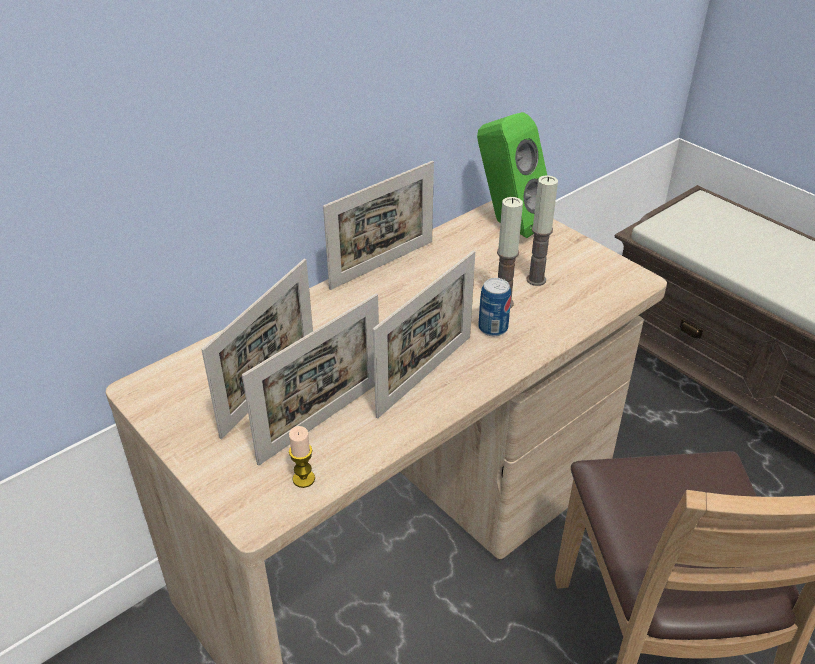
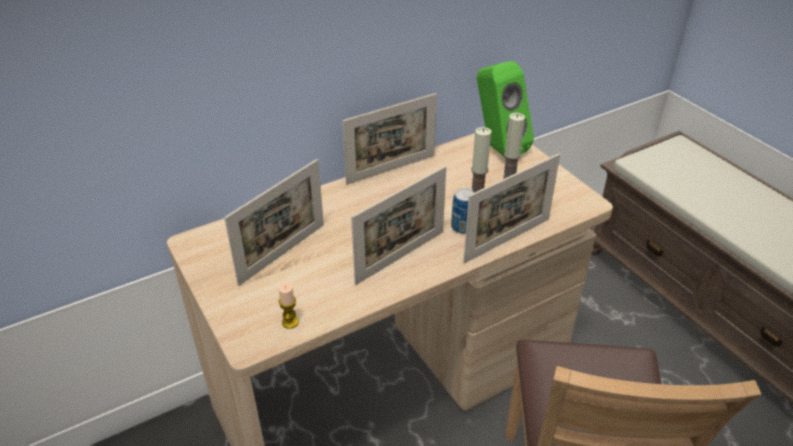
camera: 10 degrees right, 0 degrees up
(321, 421) = (314, 282): picture frame -> picture frame (507, 240)

